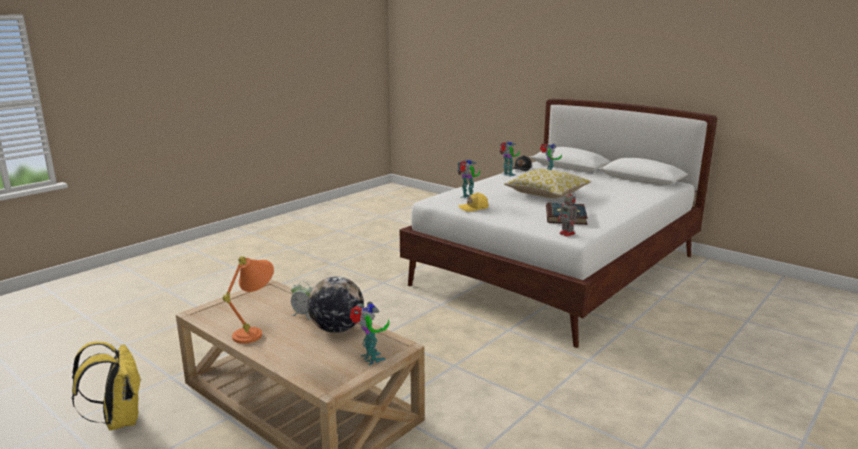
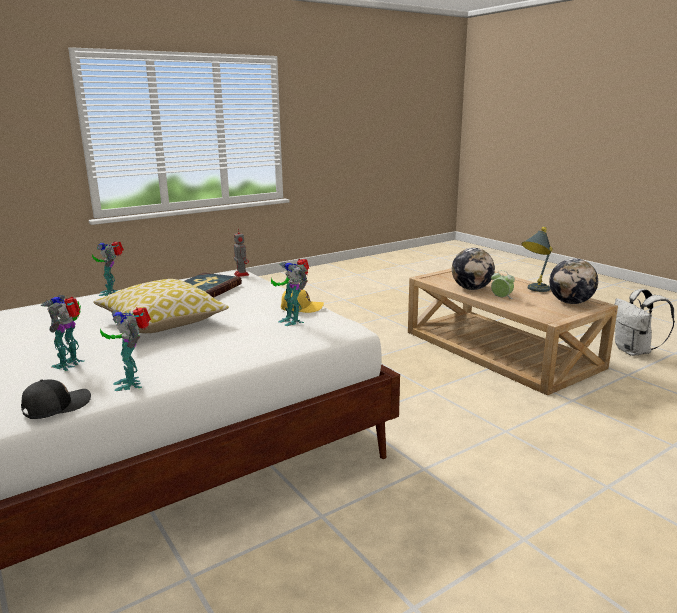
camera: 165 degrees left, 0 degrees up
(119, 420) = (634, 351): yellow backpack -> white backpack
(226, 315) = (570, 302): none -> globe
(255, 332) = (534, 290): orange table lamp -> grey table lamp
(370, 359) = (445, 274): toy robot -> toy robot (111, 292)

